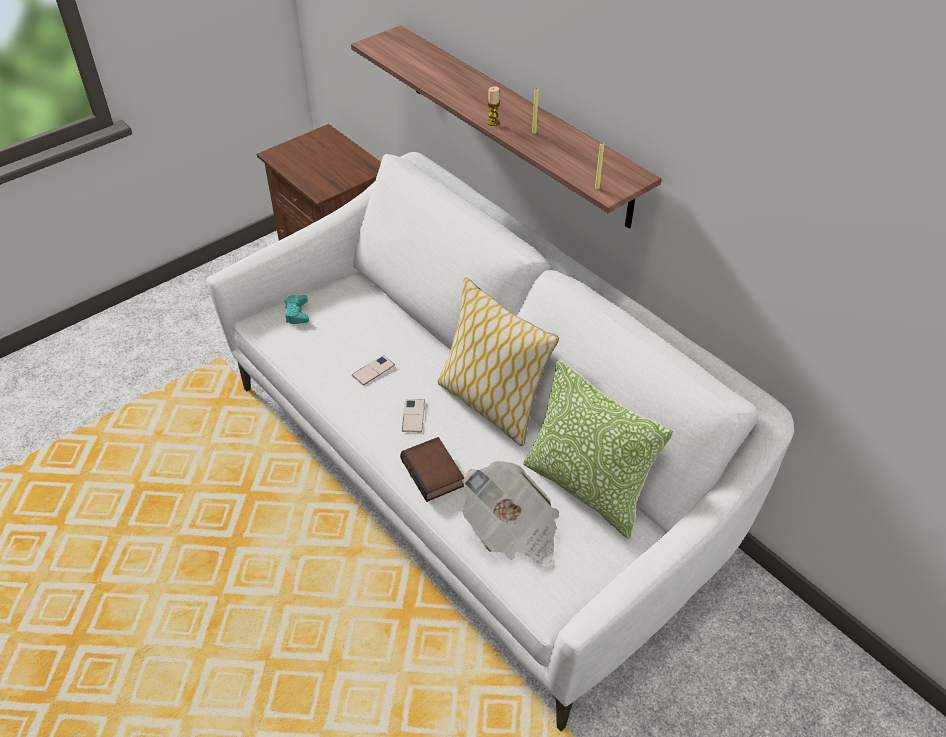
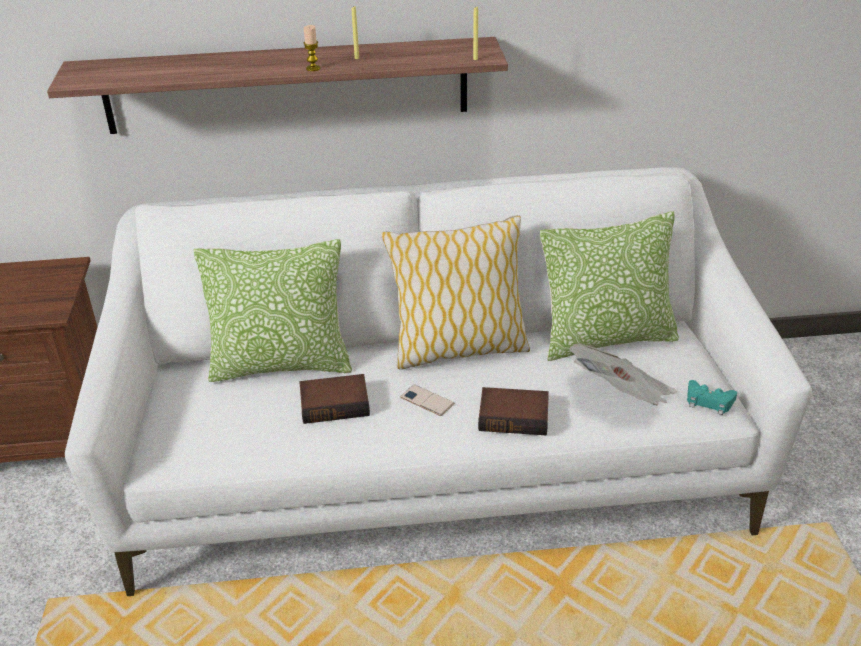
camera: 55 degrees left, 10 degrees down
(297, 313) = (180, 427): turquoise game controller -> turquoise game controller (709, 401)
(373, 370) = (335, 403): phone -> book
(396, 322) = (281, 364): none -> pillow

